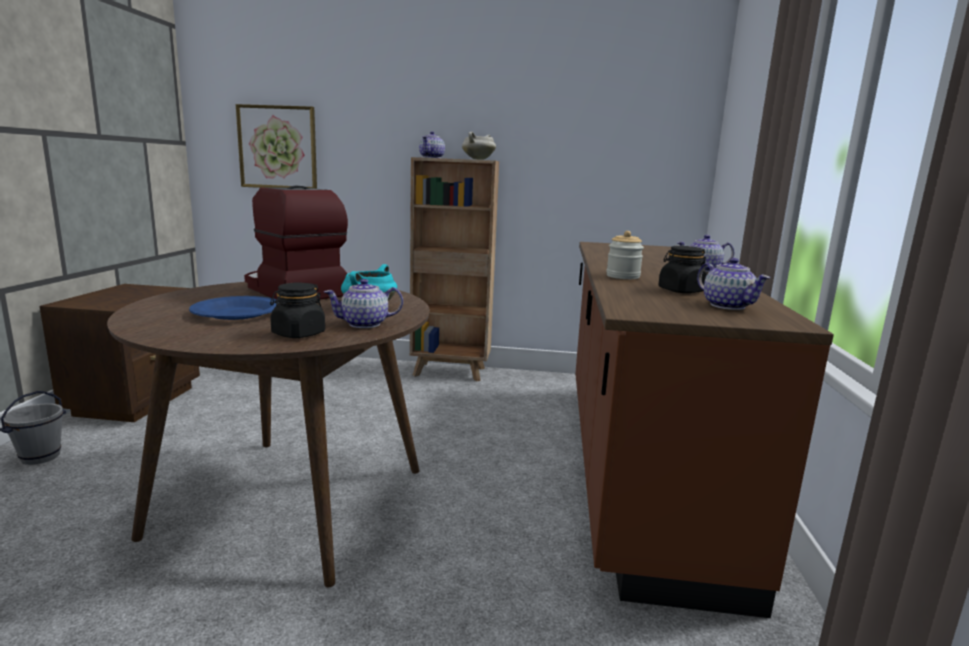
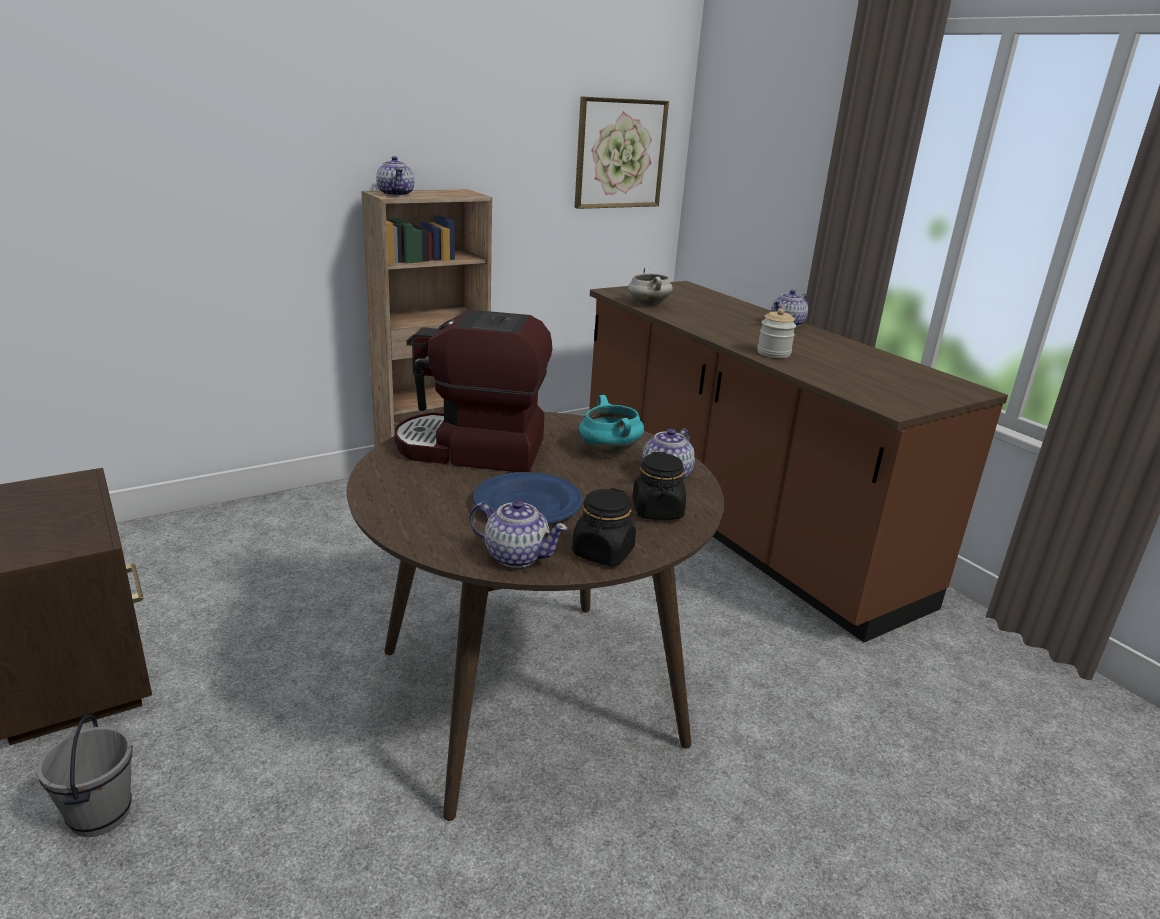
camera: 40 degrees left, 10 degrees up
(278, 147) = (105, 185): picture -> picture (620, 154)
(478, 159) = (459, 193): white cooking pot -> white cooking pot (647, 304)
(681, 291) = (848, 365): black jar -> black jar (603, 553)
(727, 305) = (910, 378): teapot -> teapot (516, 556)

